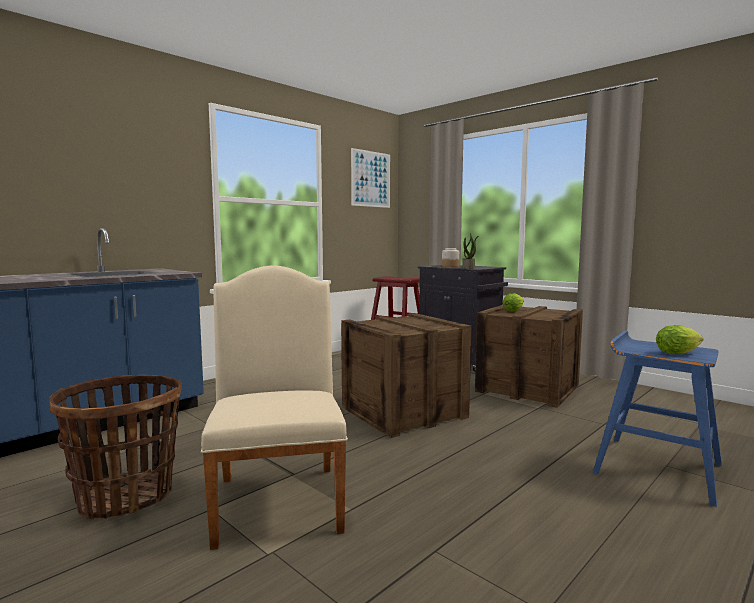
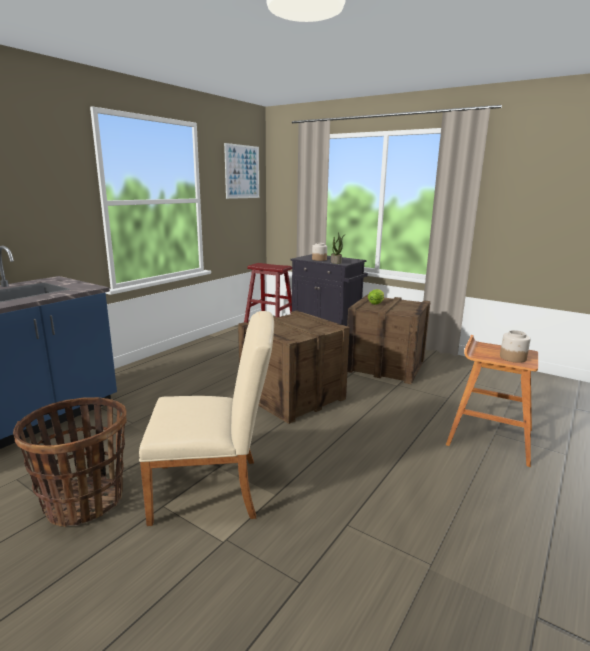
camera: 10 degrees left, 10 degrees up
(279, 497) = (215, 489): beige chair -> beige chair turned 105 degrees clockwise
(656, 468) = (488, 436): blue stool -> brown stool
(679, 353) = (512, 358): lettuce -> jar

